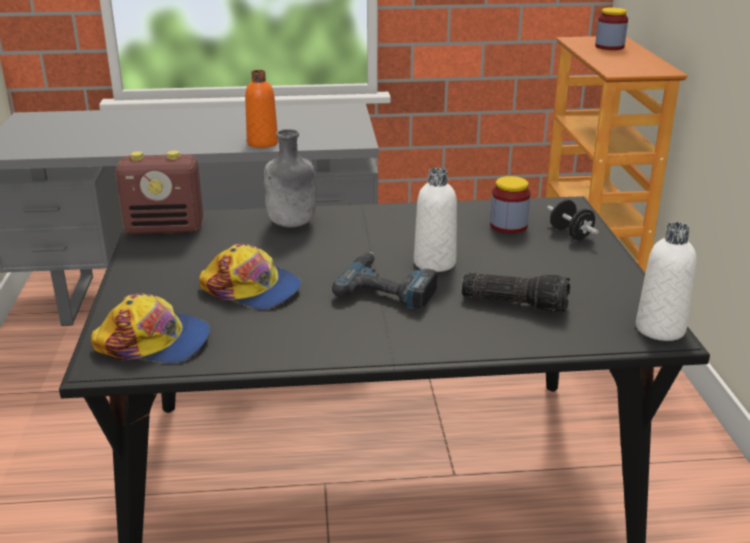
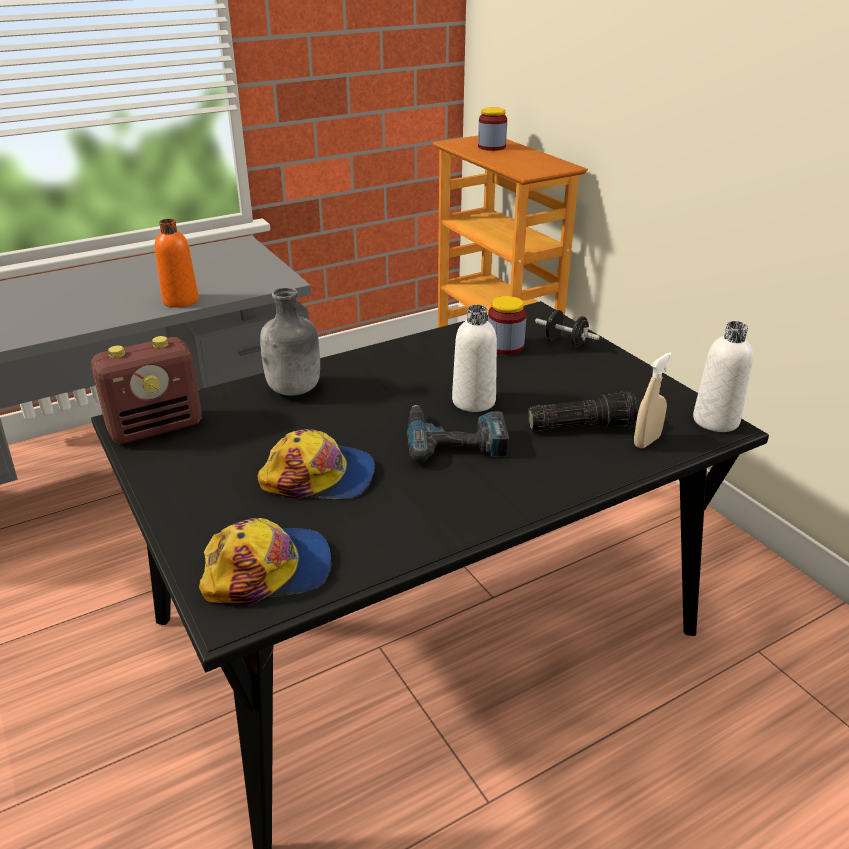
camera: 25 degrees left, 5 degrees up
(568, 329) = (647, 441): none -> beige spray bottle

